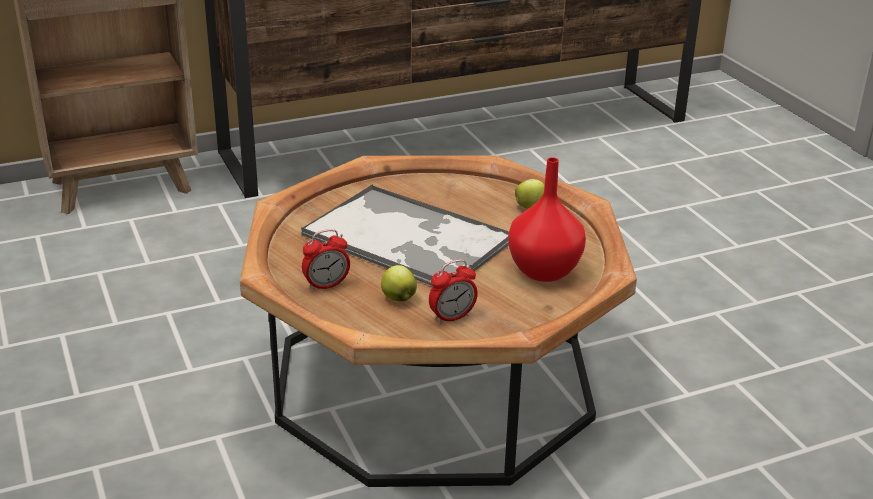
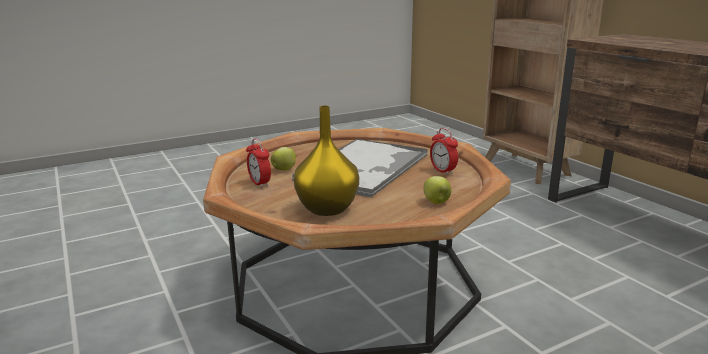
camera: 85 degrees right, 10 degrees down
(326, 285) = (298, 153): alarm clock -> alarm clock (443, 171)
(544, 272) = (326, 209): red vase -> yellow vase

